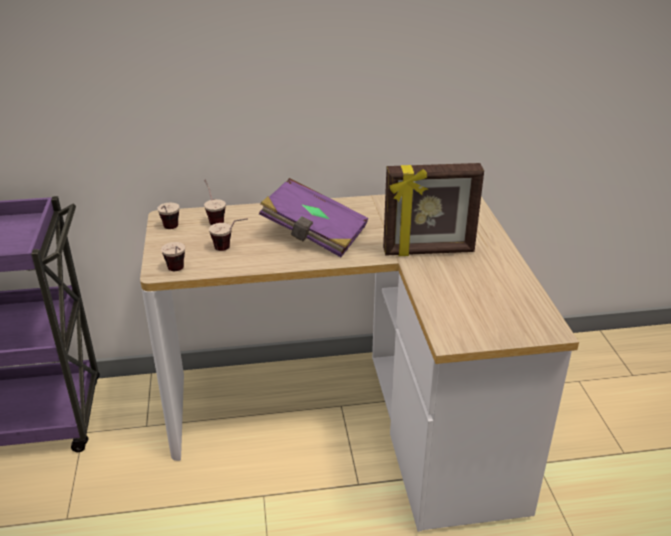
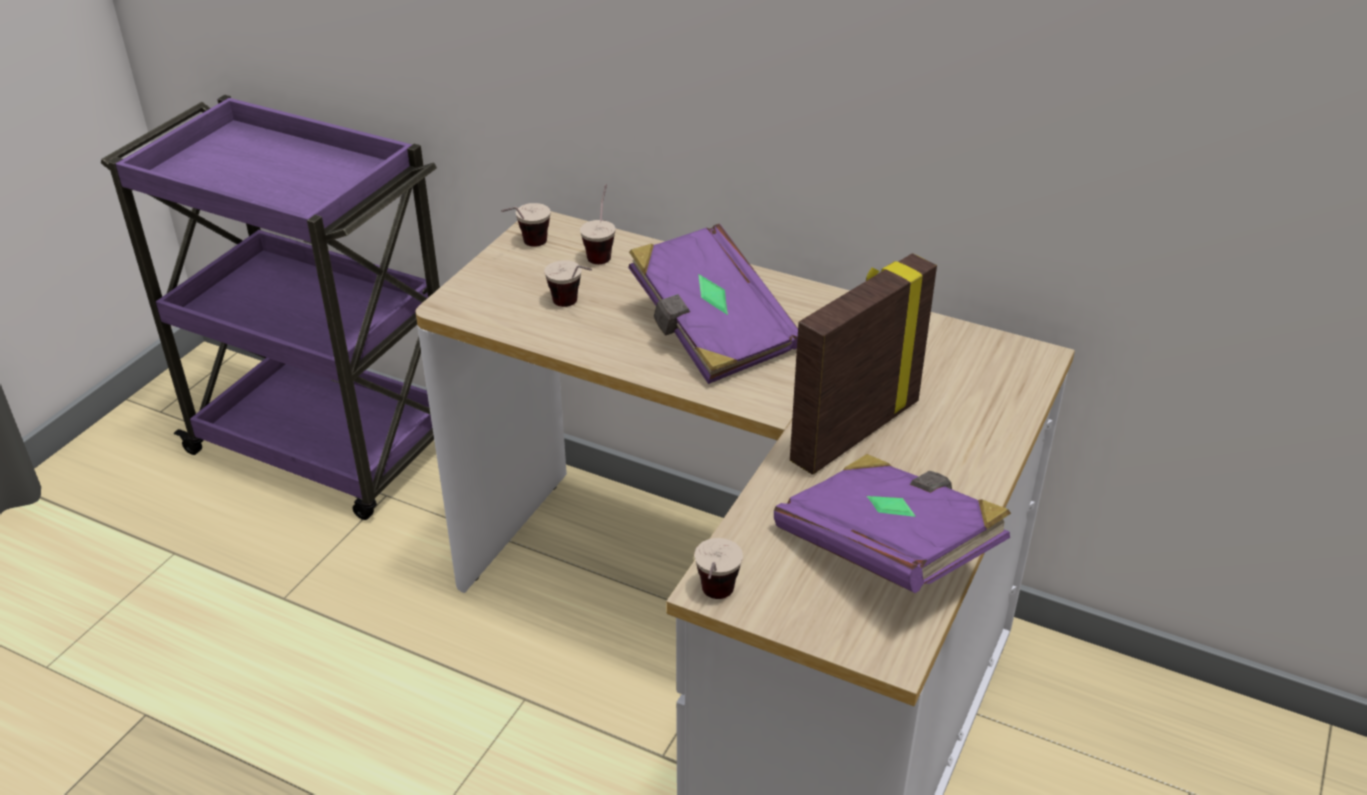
camera: 35 degrees right, 5 degrees up
(178, 272) = (471, 316): cup -> cup (715, 602)
(428, 251) = (853, 430): picture frame -> picture frame turned 105 degrees clockwise
(501, 292) = (887, 551): none -> purple book

